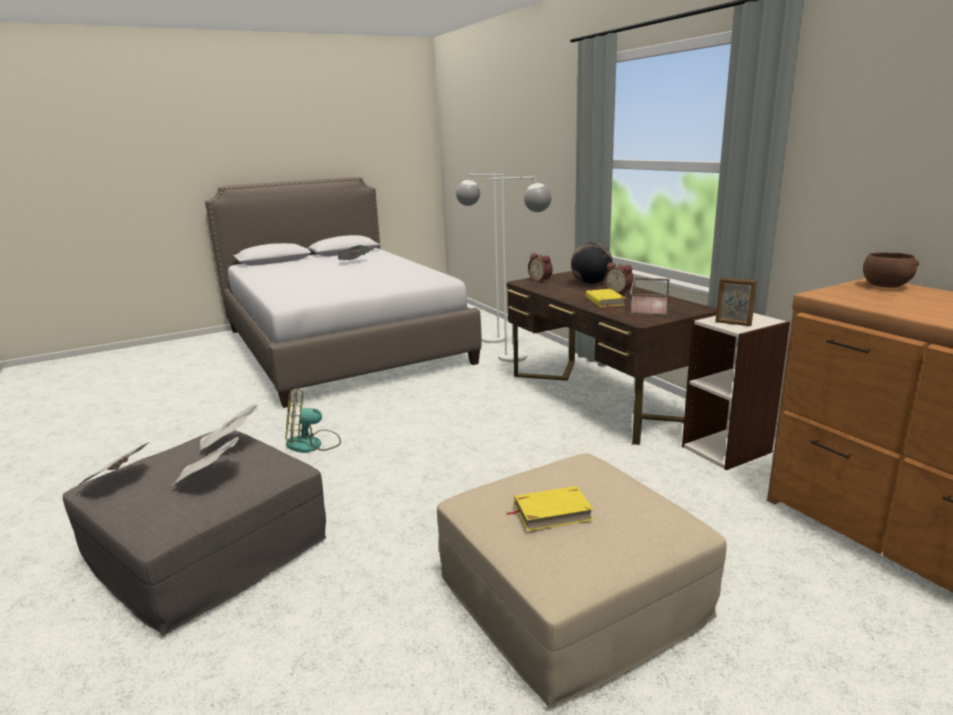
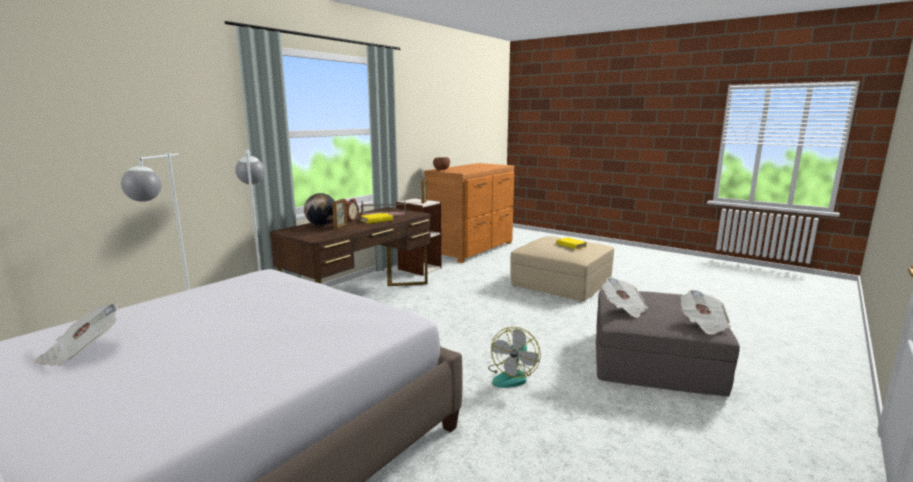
camera: 115 degrees left, 5 degrees down
(209, 476) = (655, 298): newspaper -> none
(312, 444) = (512, 376): fan -> fan turned 60 degrees clockwise
(541, 280) = (309, 235): alarm clock -> none
(573, 288) = (341, 227): none -> picture frame

